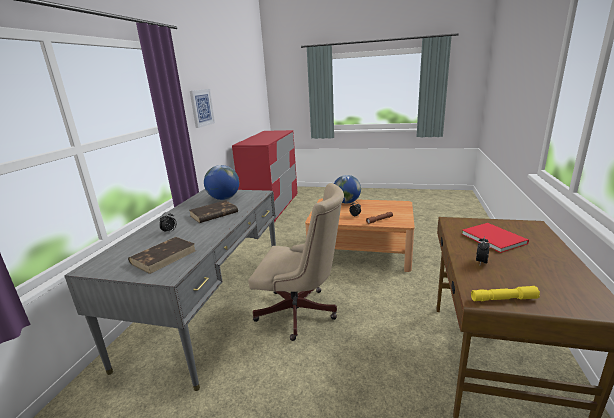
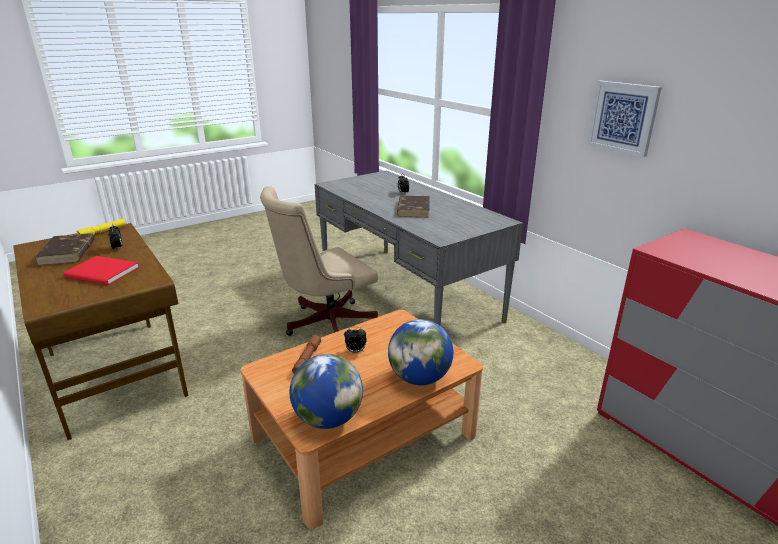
camera: 130 degrees right, 5 degrees up
(164, 256) = (359, 186): brown book -> brown book (67, 252)
(224, 198) = (457, 221): globe -> globe (328, 419)

